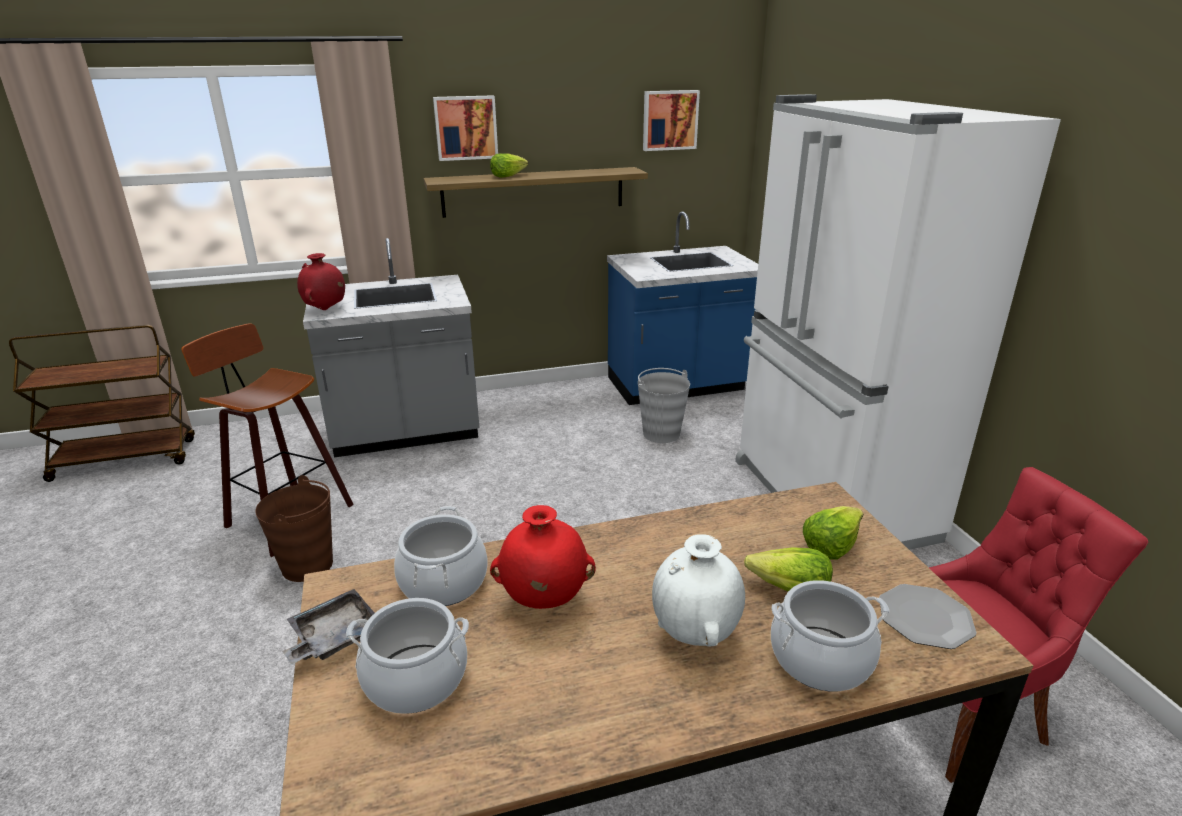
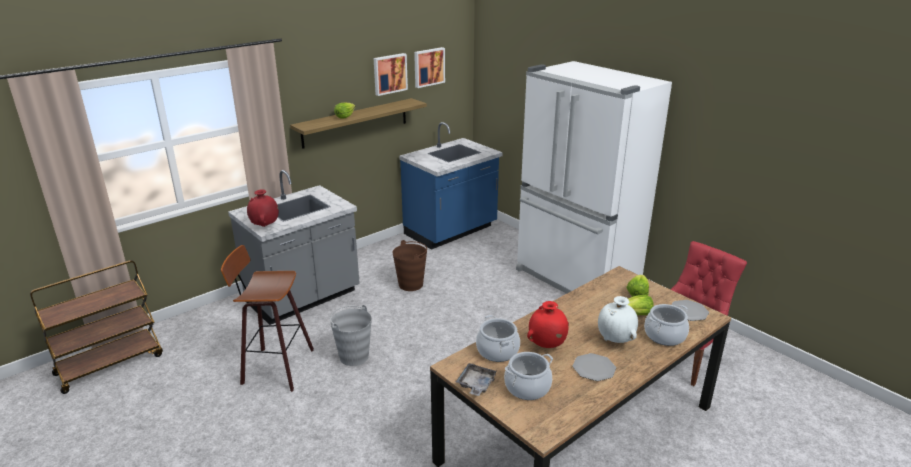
camera: 25 degrees left, 0 degrees up
(308, 566) = (321, 389): brown bucket -> brown bucket (411, 284)
(466, 127) = (314, 88): picture -> picture (389, 74)
(590, 683) = (594, 368): none -> plate
(661, 433) = (463, 263): grey bucket -> grey bucket (354, 356)

